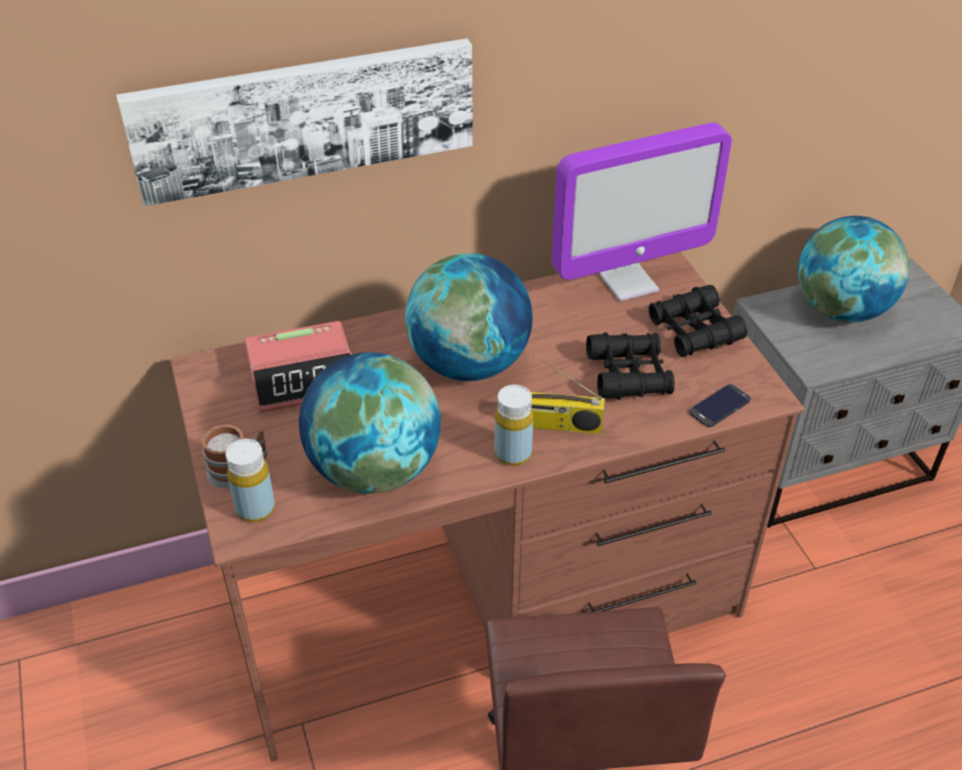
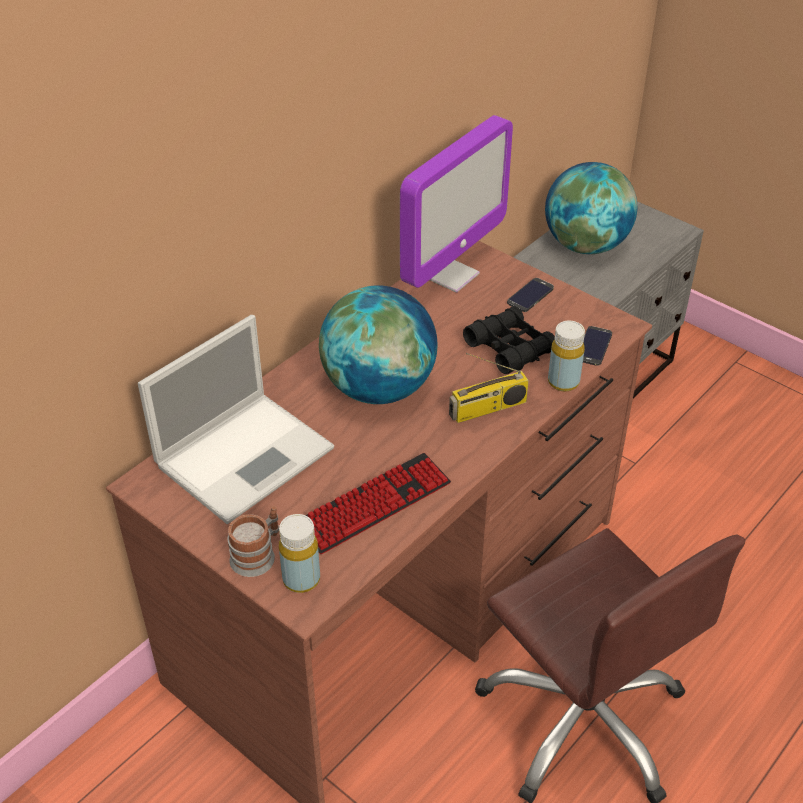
camera: 30 degrees left, 0 degrees up
(303, 378) = (247, 455): alarm clock -> laptop
(304, 117) = (194, 210): picture -> none
(375, 470) = (374, 504): globe -> keyboard
(513, 453) = (472, 445): yellow bottle -> yellow bottle (563, 382)
(694, 331) = (530, 295): black binoculars -> phone

